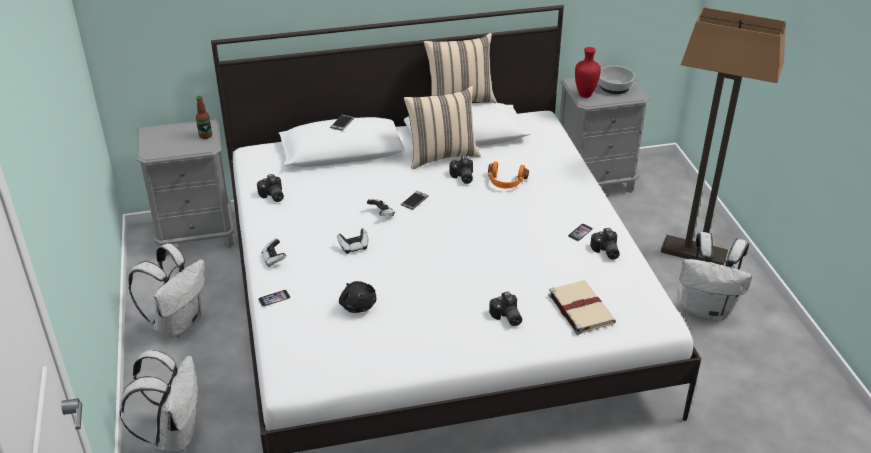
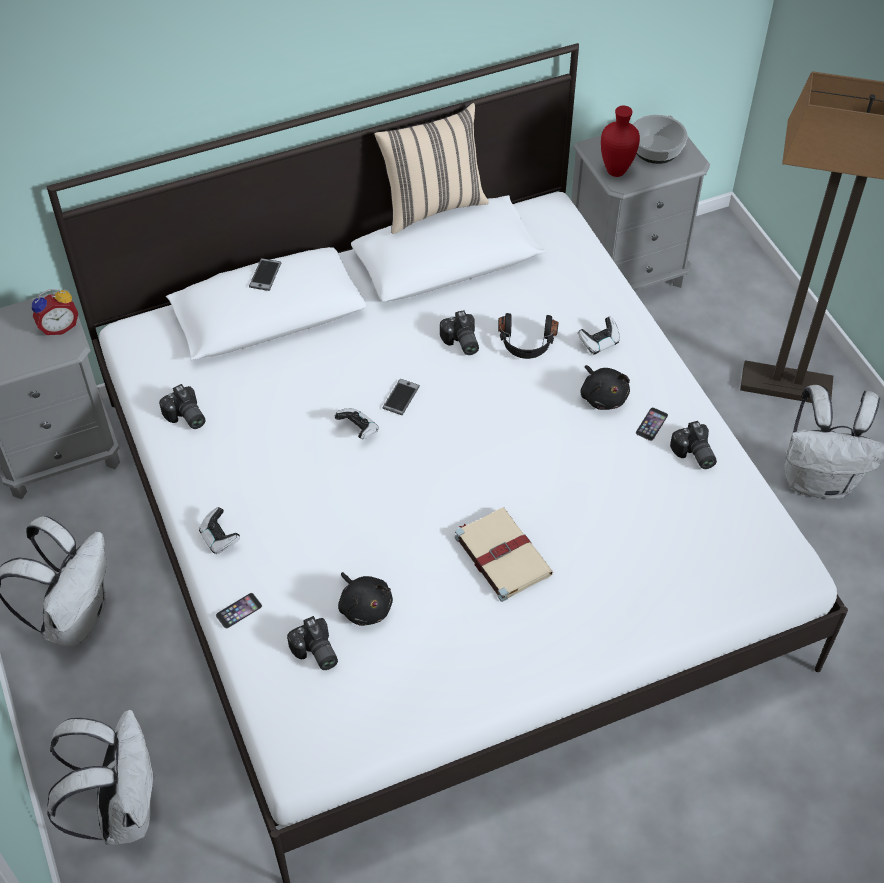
camera: 10 degrees left, 15 degrees up
(205, 136) = (59, 326): bottle -> alarm clock
(354, 247) = (332, 498): game controller -> game controller (599, 343)
(441, 155) = (421, 303): beige pillow -> none
(506, 182) = (526, 344): orange headphones -> black headphones
(506, 317) = (579, 595): camera -> camera (315, 653)
(550, 214) = (603, 396): none -> black plush toy
(580, 308) = (678, 563): beige book -> beige book (501, 554)

